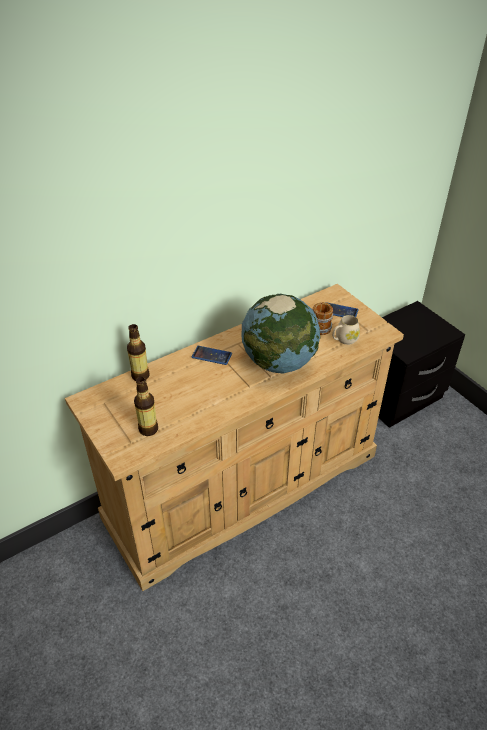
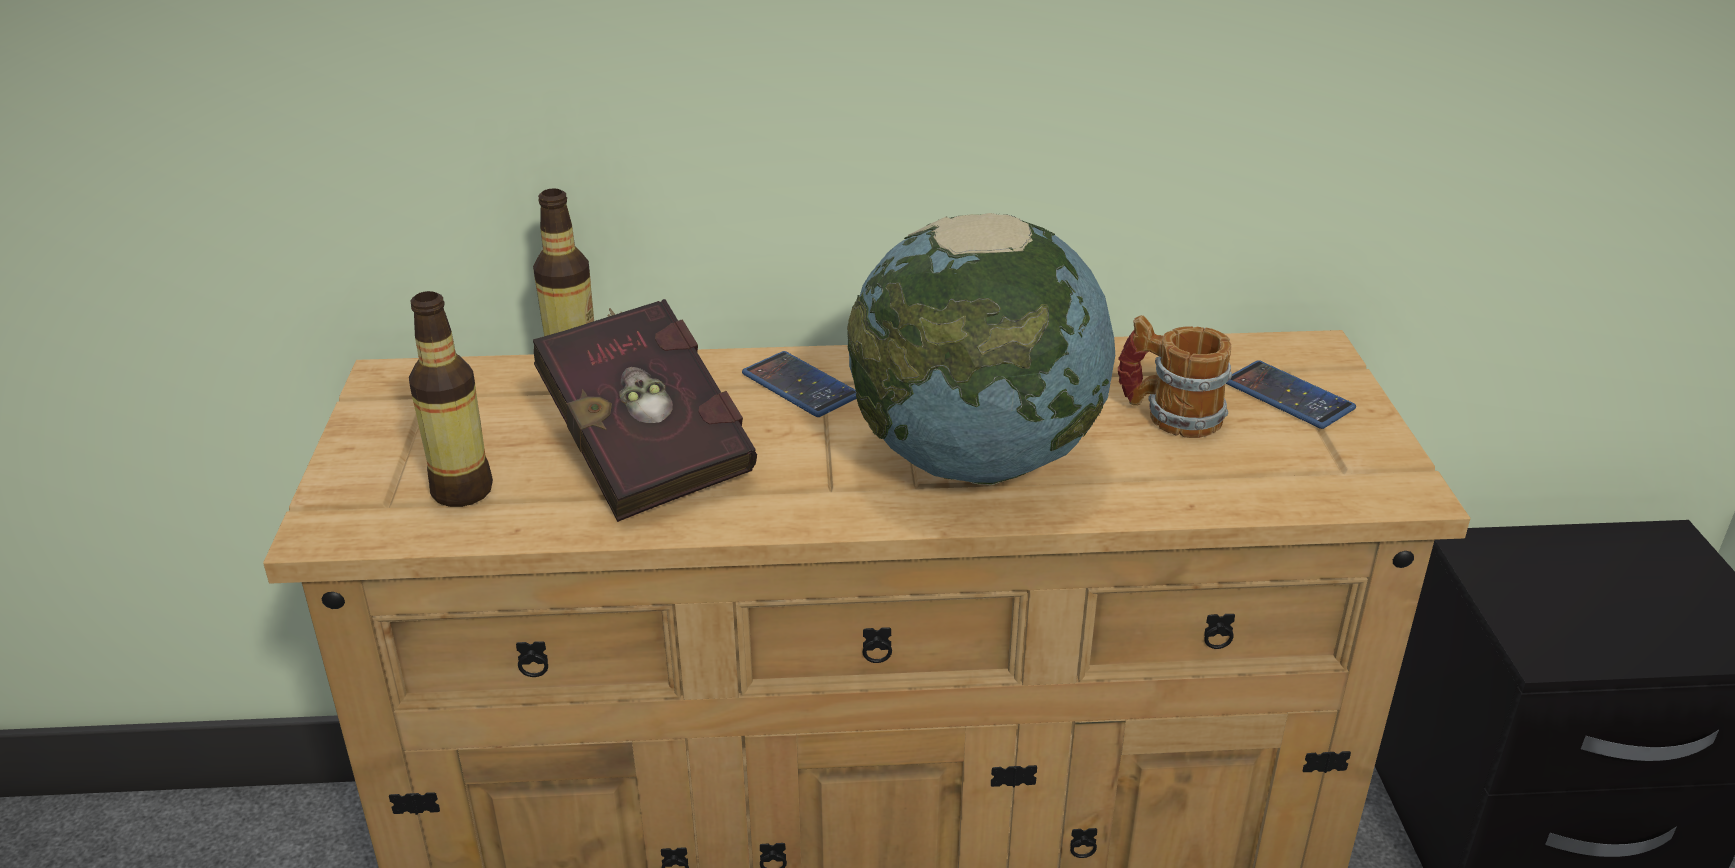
camera: 30 degrees right, 10 degrees down
(188, 394) = (646, 450): none -> red book
(344, 340) = (1238, 468): beige mug -> none

